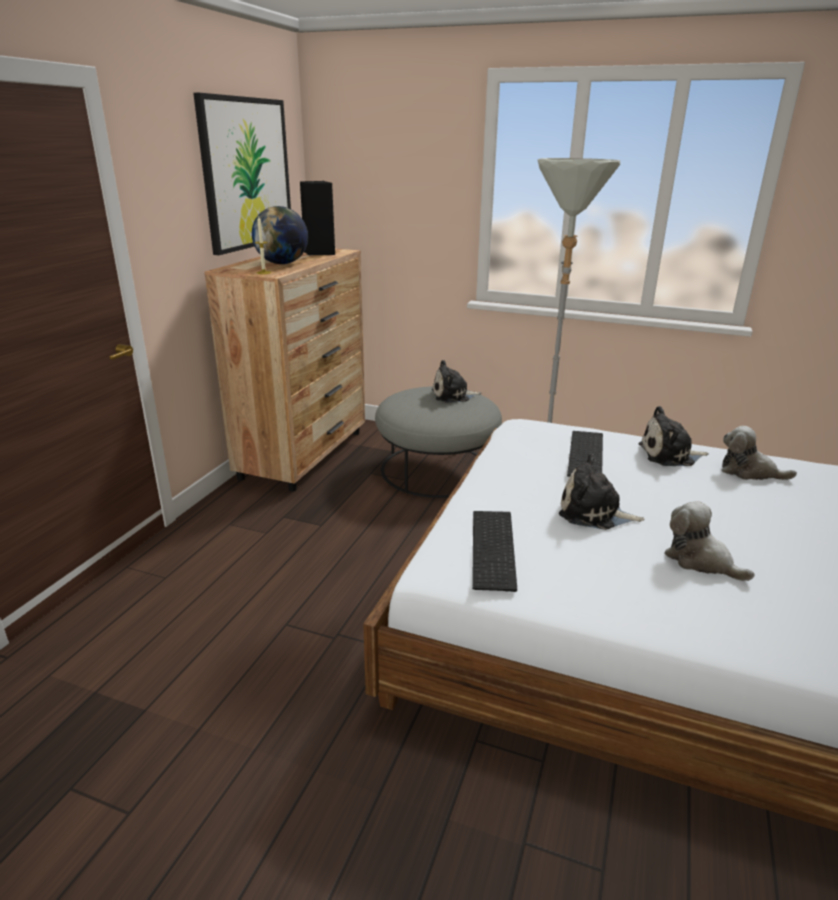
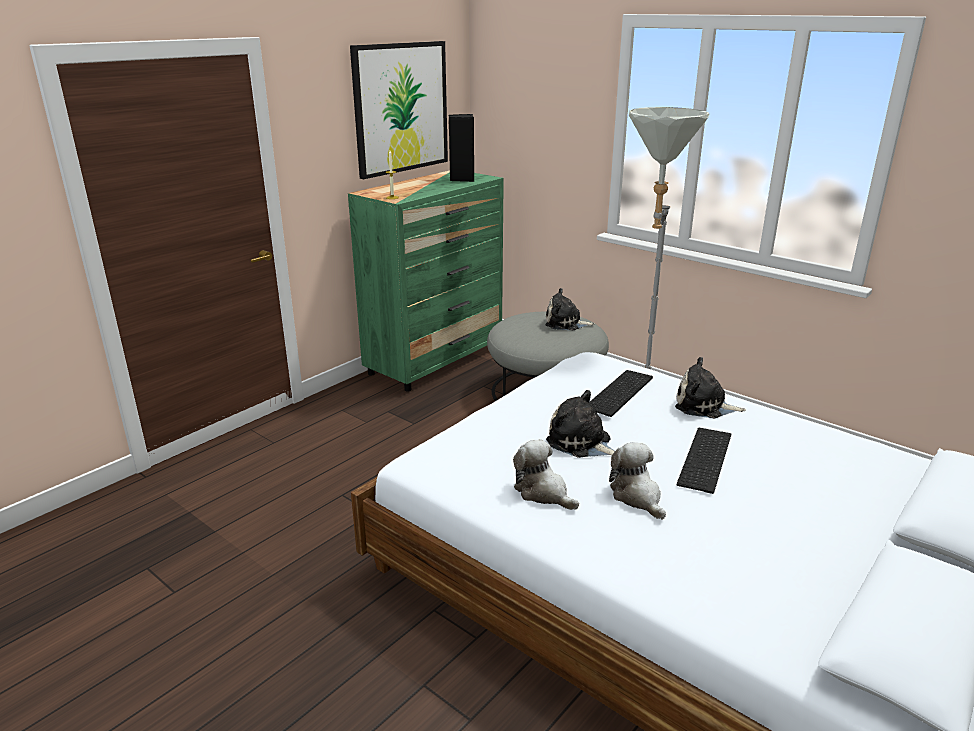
camera: 20 degrees right, 0 degrees up
(282, 263) = (418, 189): globe -> none
(304, 454) = (435, 360): brown dresser -> green dresser
(495, 549) = (470, 455): keyboard -> keyboard (707, 460)
(749, 472) = (770, 433): plush toy -> plush toy (543, 492)

